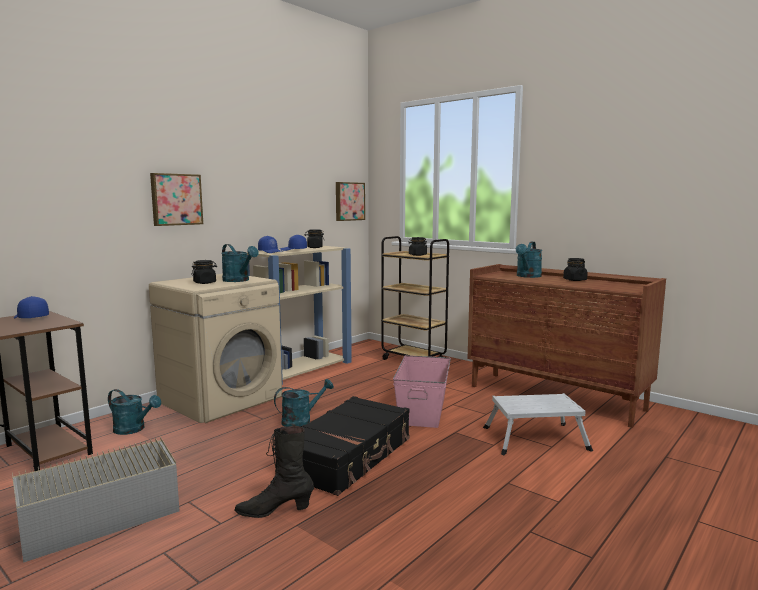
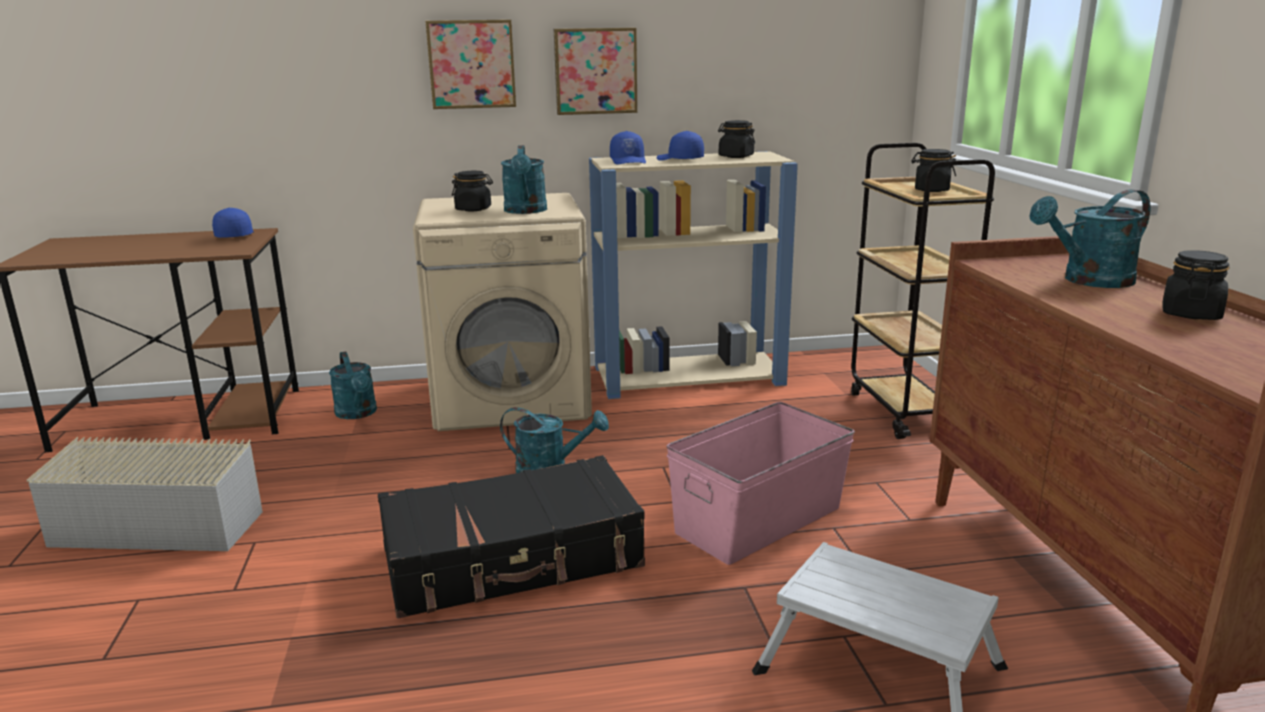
camera: 40 degrees right, 10 degrees up
(274, 511) = (304, 602): black boot -> none
(349, 201) = (861, 60): picture -> picture (595, 71)

